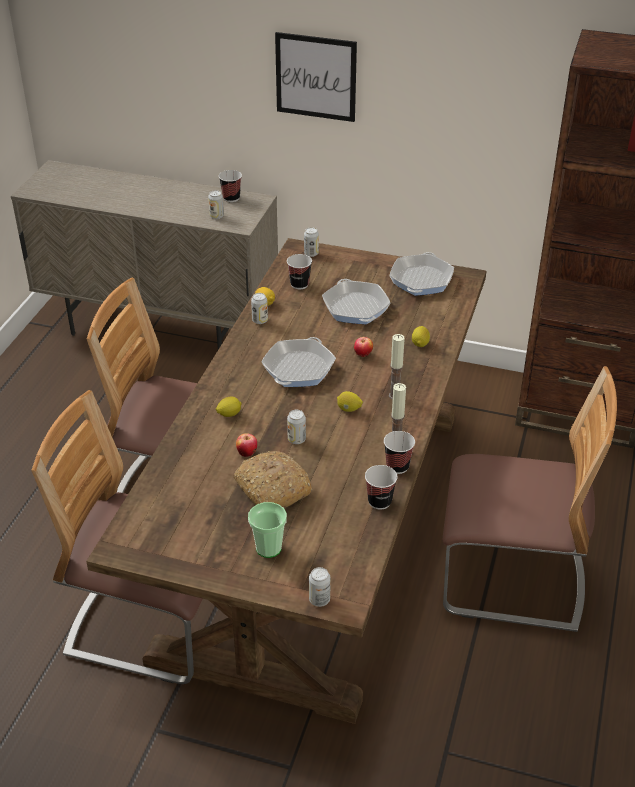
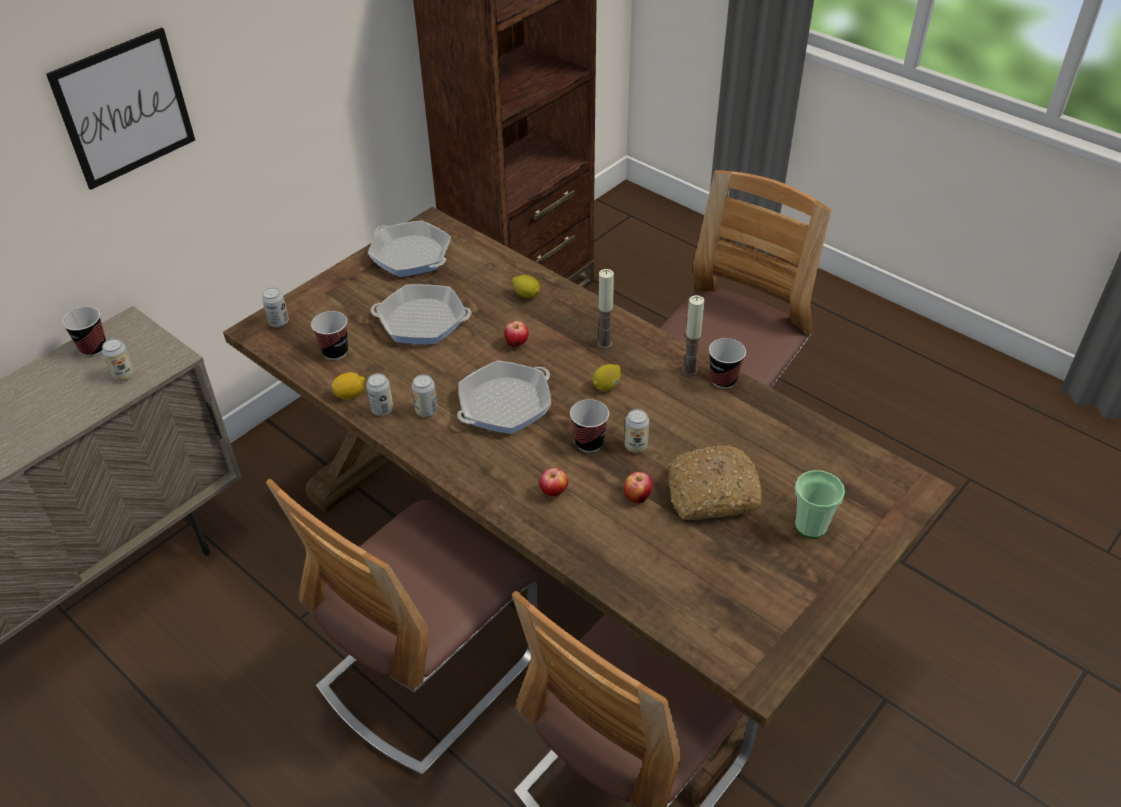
camera: 65 degrees left, 5 degrees up
(229, 414) = (553, 493): lemon -> apple
(298, 368) = (505, 404): frying pan -> frying pan turned 90 degrees clockwise
(319, 600) = (906, 507): can -> can (426, 410)
(379, 501) = (772, 411): cup -> cup (589, 443)

